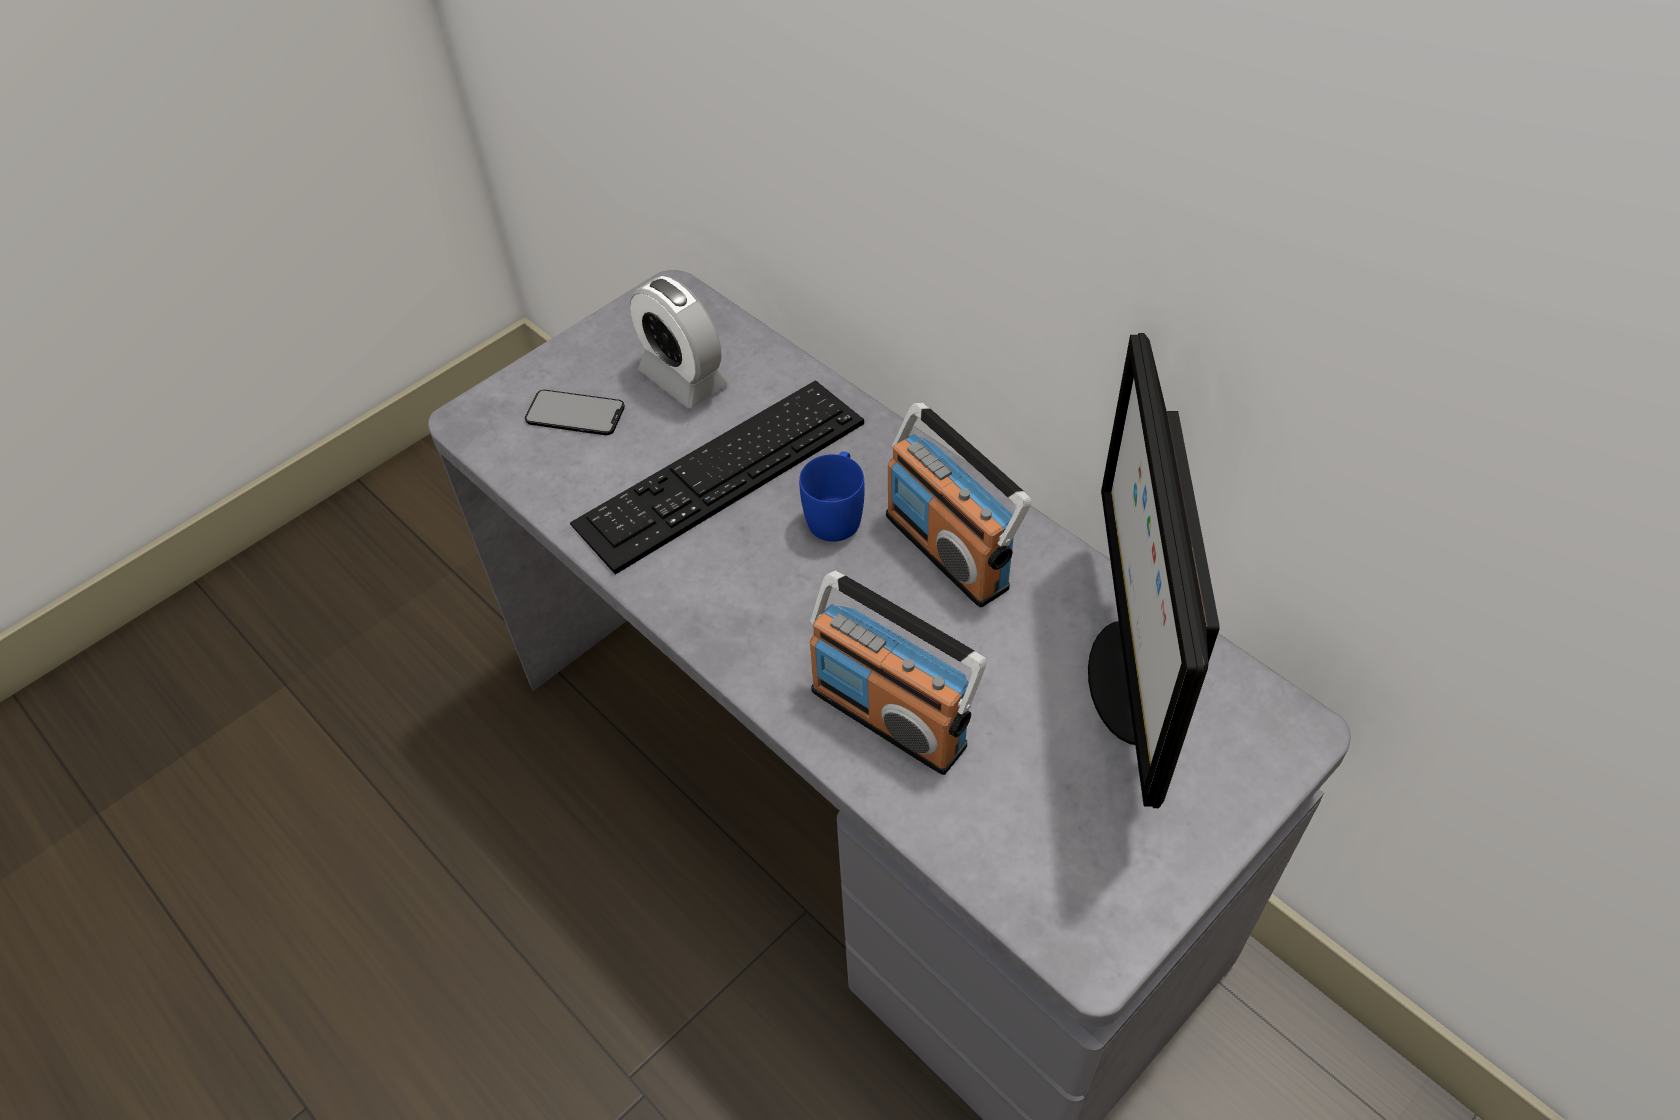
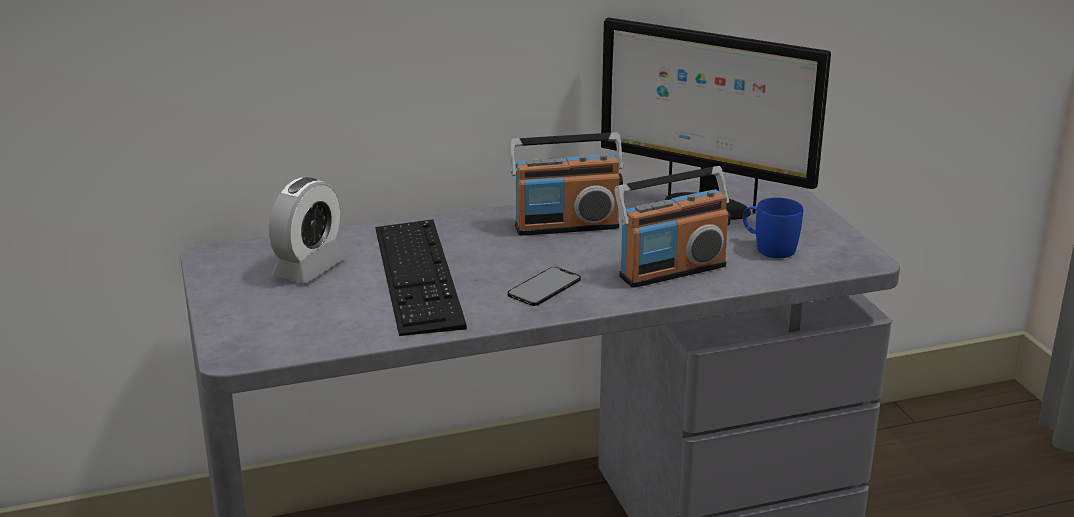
camera: 65 degrees left, 25 degrees down
(575, 413) = (288, 312): phone -> phone (544, 287)
(683, 378) = (309, 268): alarm clock -> alarm clock turned 45 degrees counterclockwise
(837, 513) = (498, 249): blue mug -> blue mug (768, 247)

